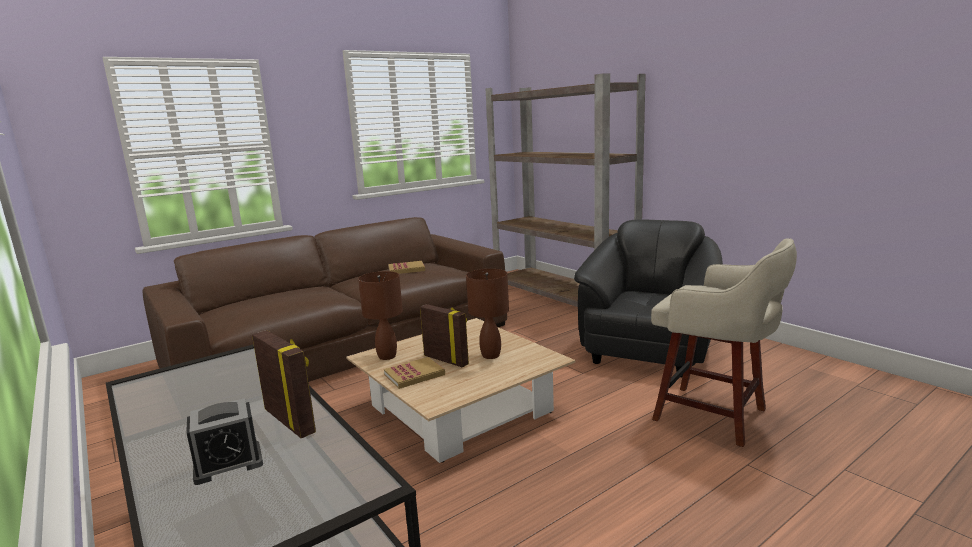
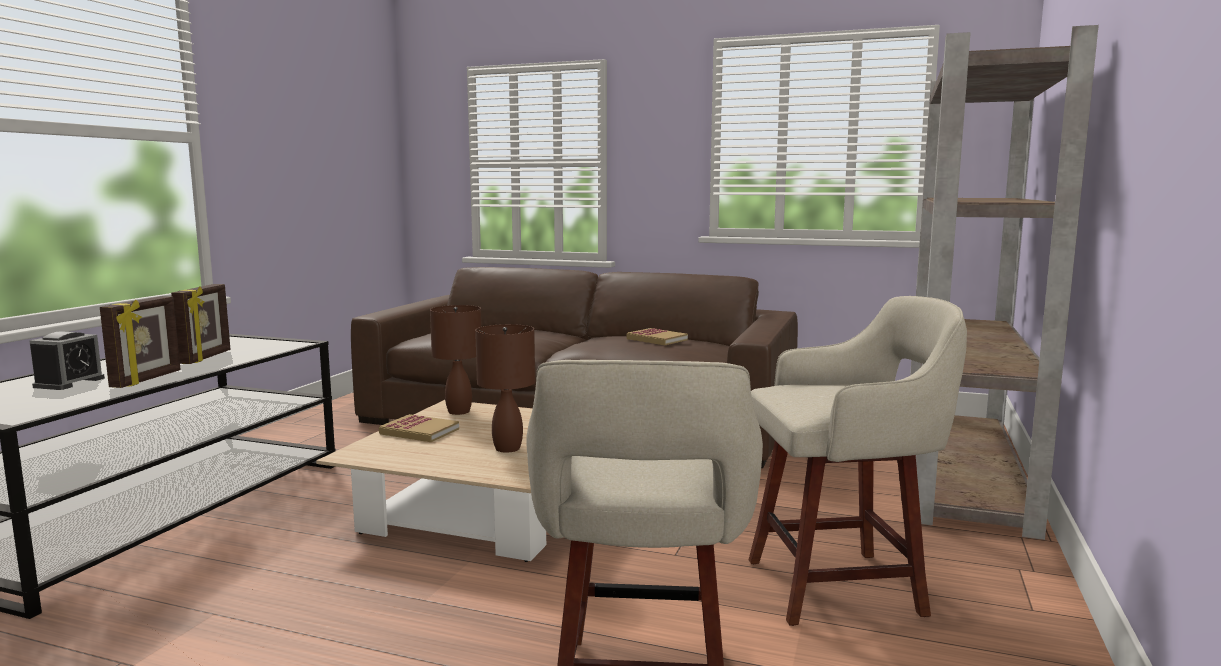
camera: 55 degrees right, 5 degrees down
(228, 464) = (69, 382): alarm clock -> alarm clock turned 105 degrees counterclockwise
(446, 360) = (473, 434): picture frame -> picture frame (206, 357)
(648, 349) = (842, 587): black armchair -> beige stool

